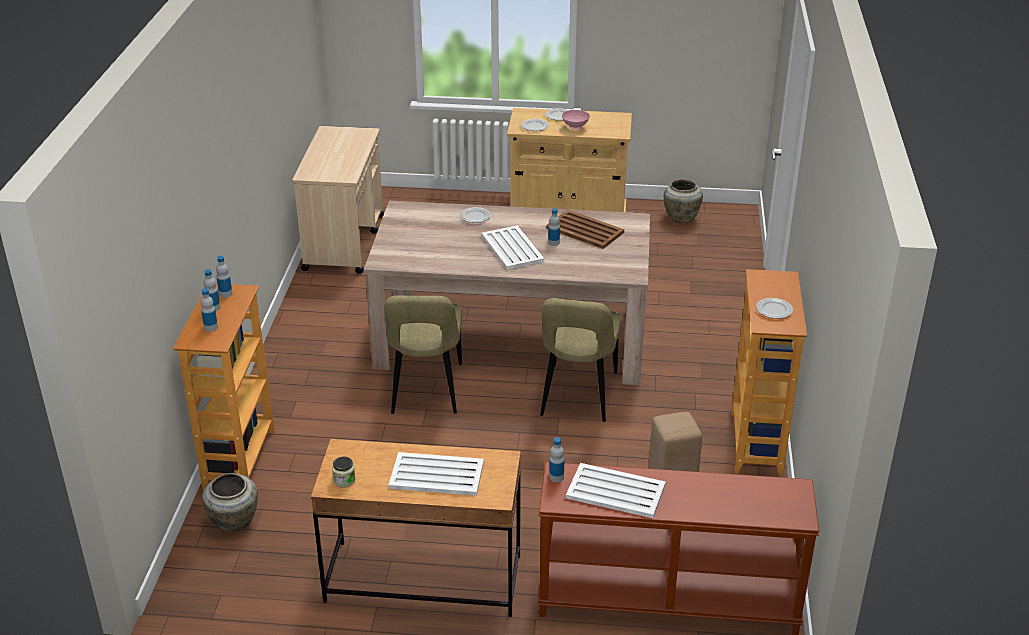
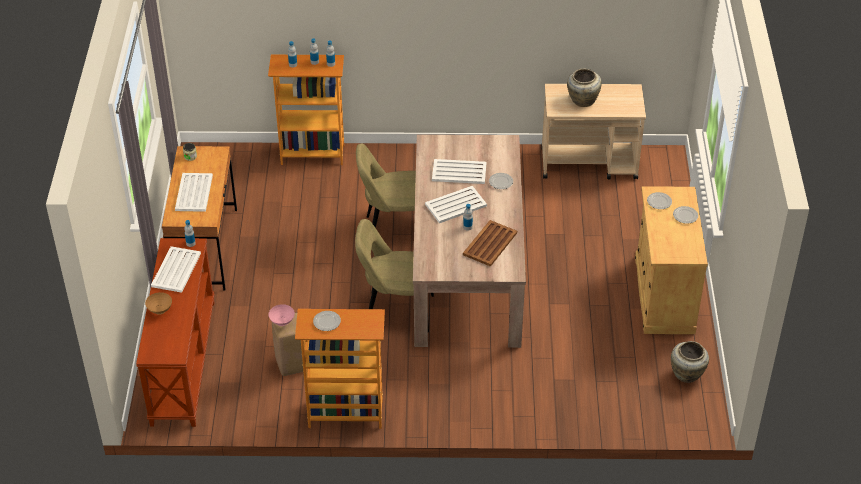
camera: 85 degrees right, 10 degrees up
(234, 523) = (254, 163): beige vase -> beige vase (582, 101)
(450, 242) = (459, 172): none -> white tray
(574, 128) = (663, 227): pink bowl -> pink bowl (282, 322)
(704, 506) = (160, 310): none -> brown bowl

